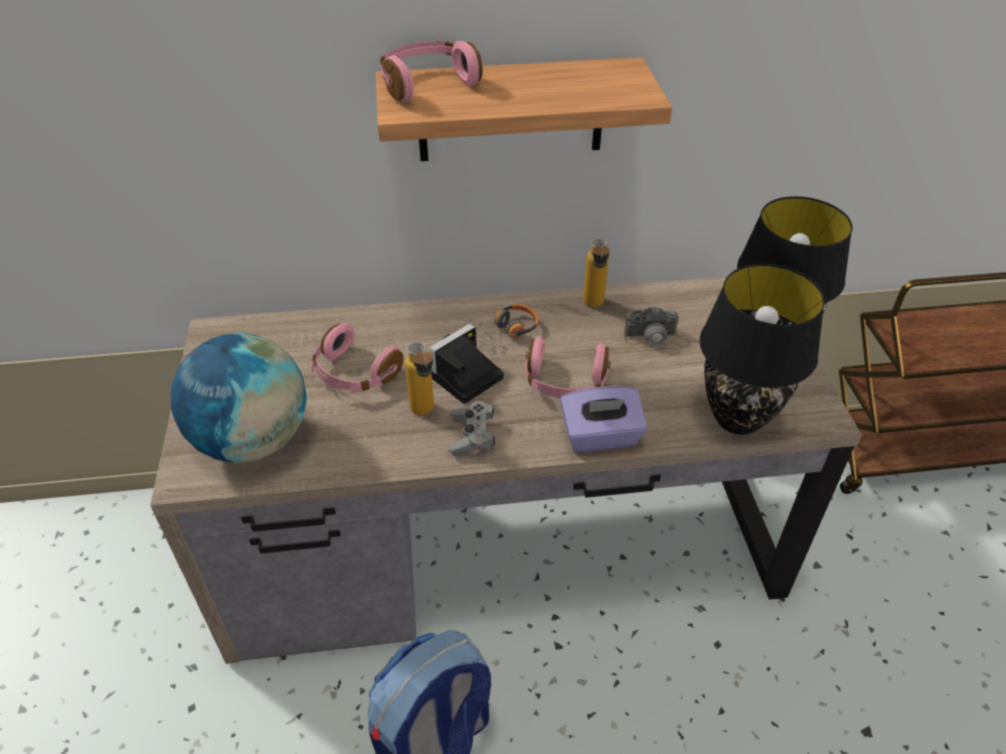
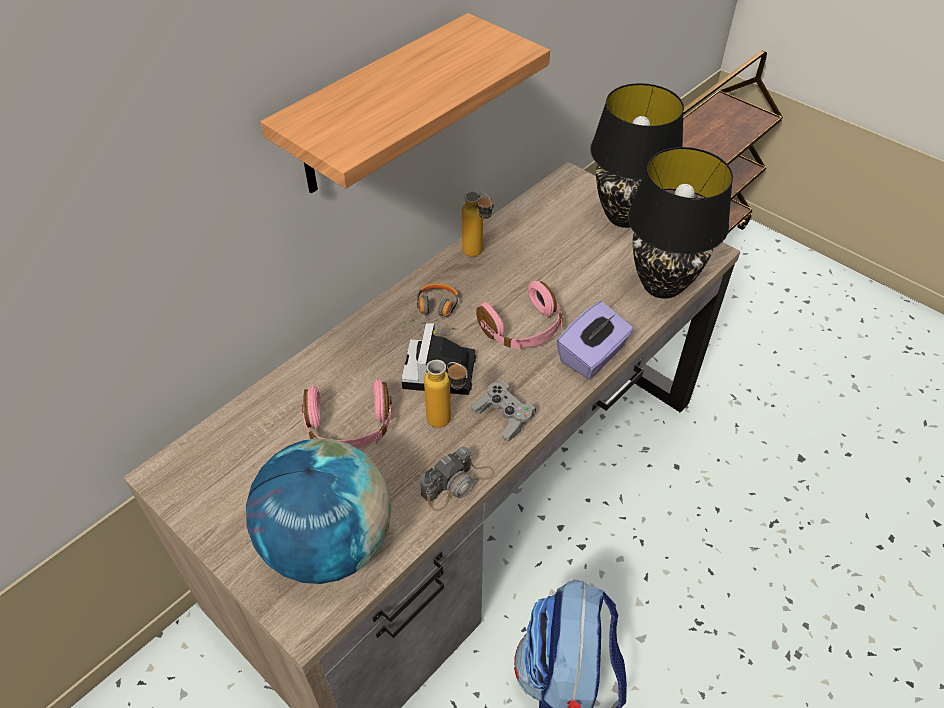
camera: 40 degrees left, 5 degrees up
(427, 83) = (328, 112): pink headphones -> none
(656, 338) = (548, 255): camera -> camera (457, 484)

